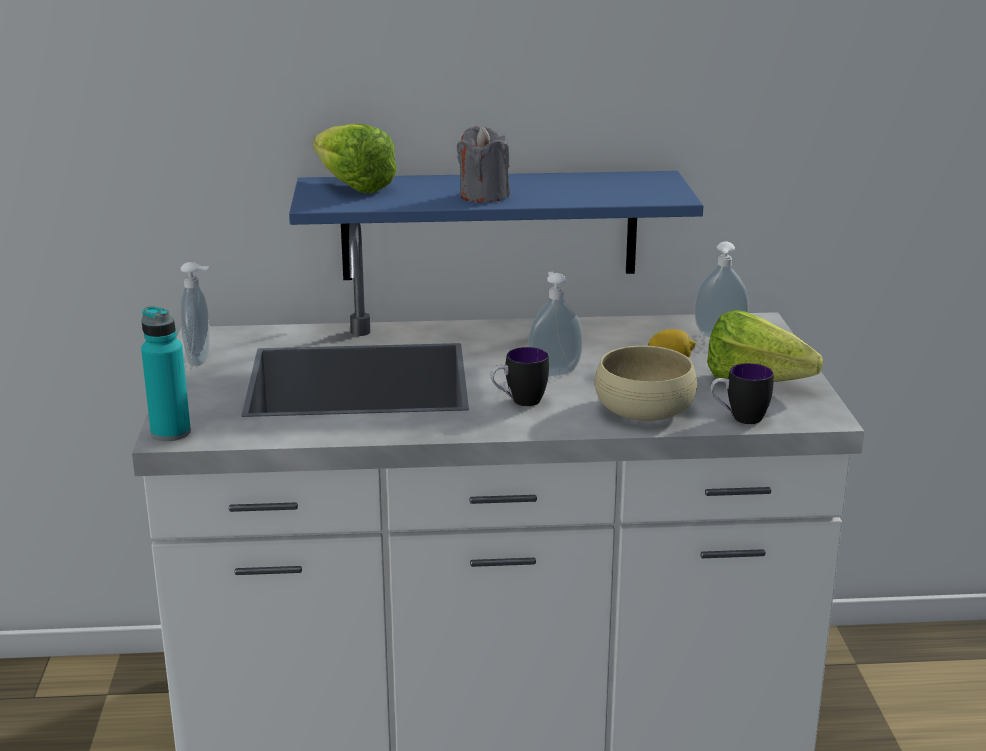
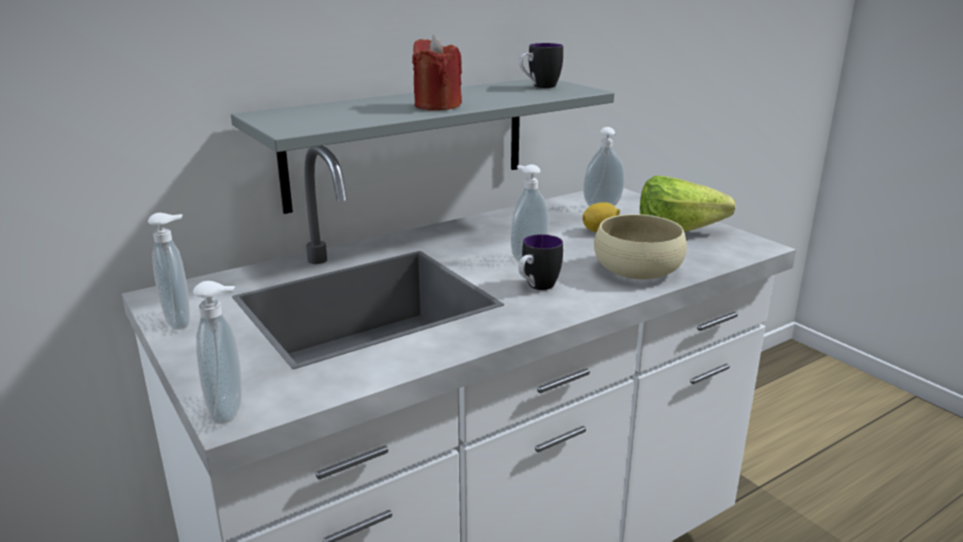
camera: 30 degrees left, 0 degrees up
(171, 433) = (231, 410): turquoise bottle -> soap dispenser
(349, 184) = (296, 112): lettuce -> none
(484, 196) = (437, 106): grey candle -> red candle
(489, 225) = (408, 142): blue shelf -> grey shelf
(739, 418) = (710, 260): mug -> mug (539, 87)

